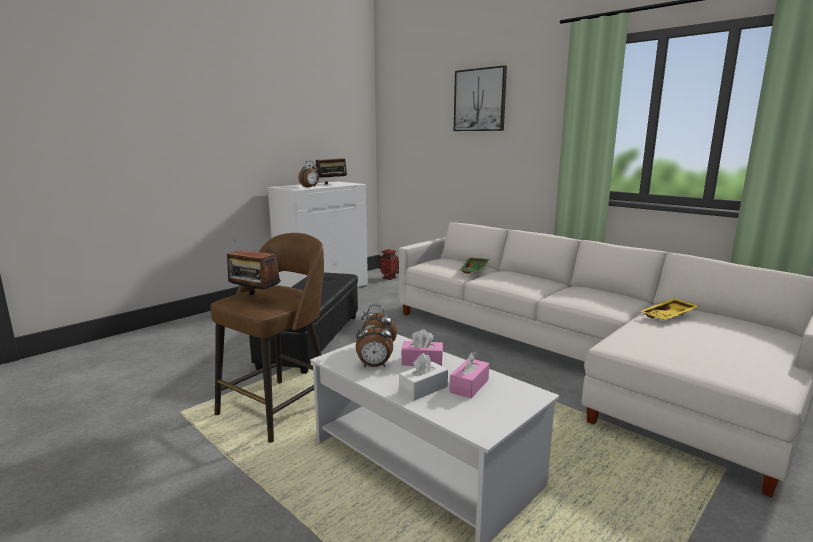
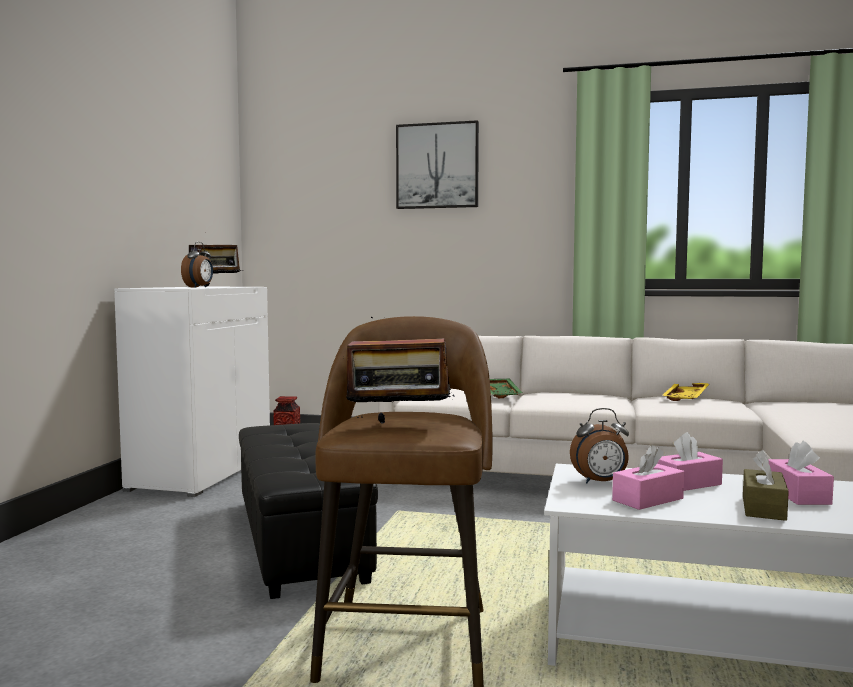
camera: 30 degrees left, 10 degrees down
(374, 366) = (647, 499): alarm clock -> pink tissue box
(423, 389) = (763, 508): white tissue box -> brown tissue box
(669, 316) = (799, 407): yellow tray -> yellow tray (687, 398)

